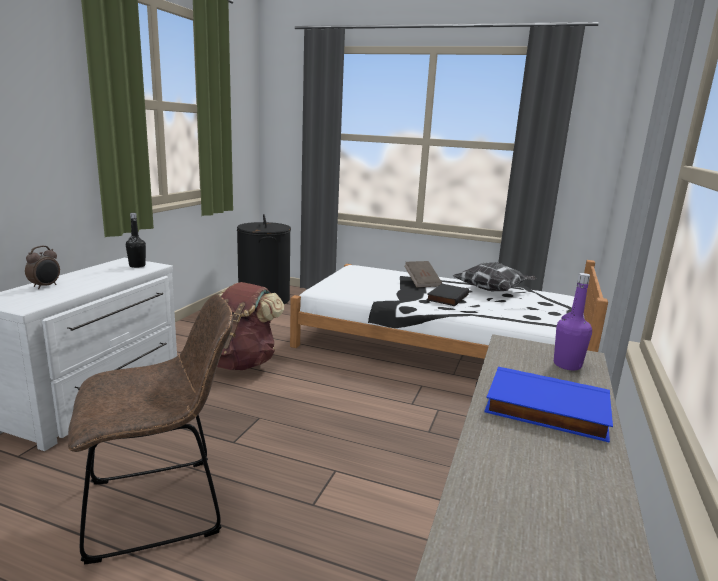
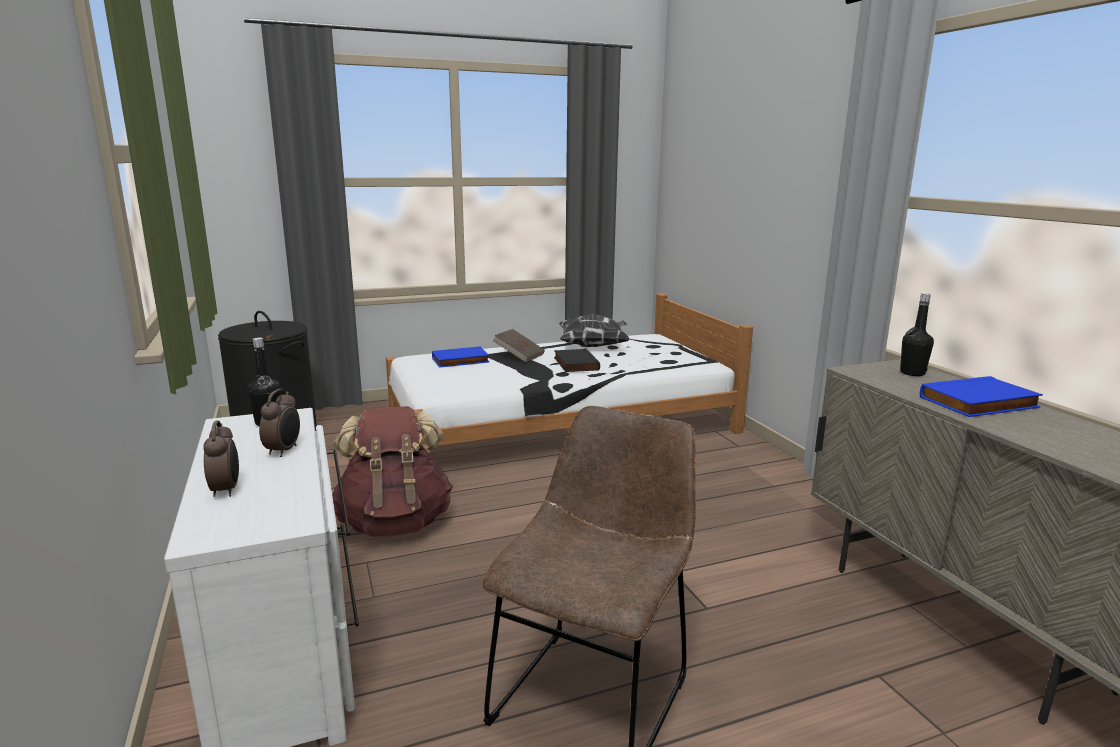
camera: 40 degrees left, 0 degrees up
(106, 279) = (284, 451): none -> alarm clock
(377, 275) = (460, 361): none -> blue book
(567, 365) = (912, 373): purple bottle -> black bottle

